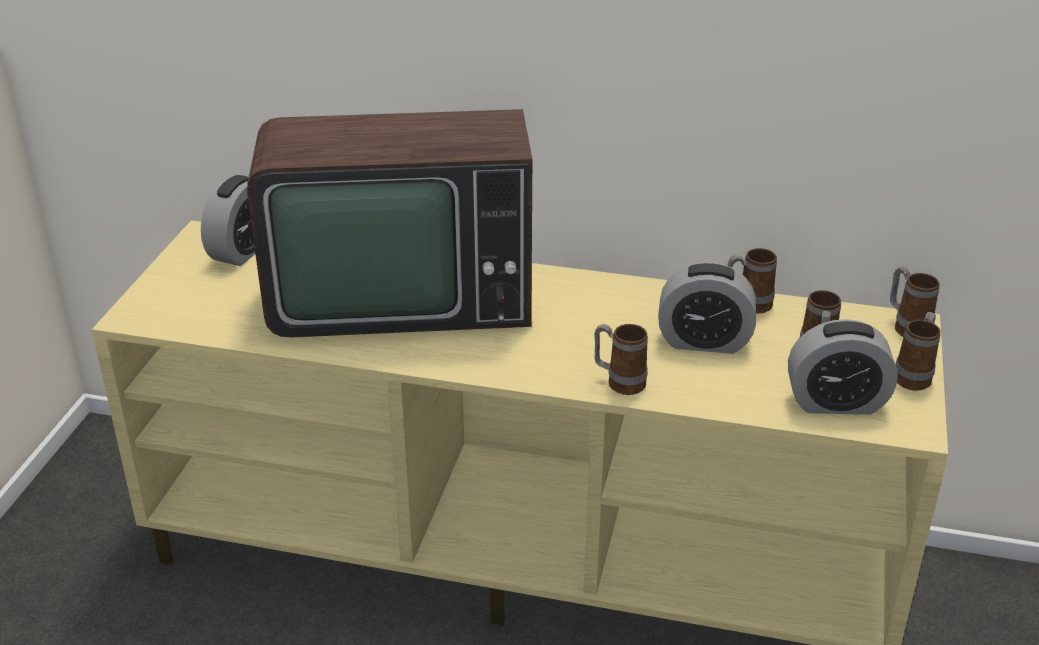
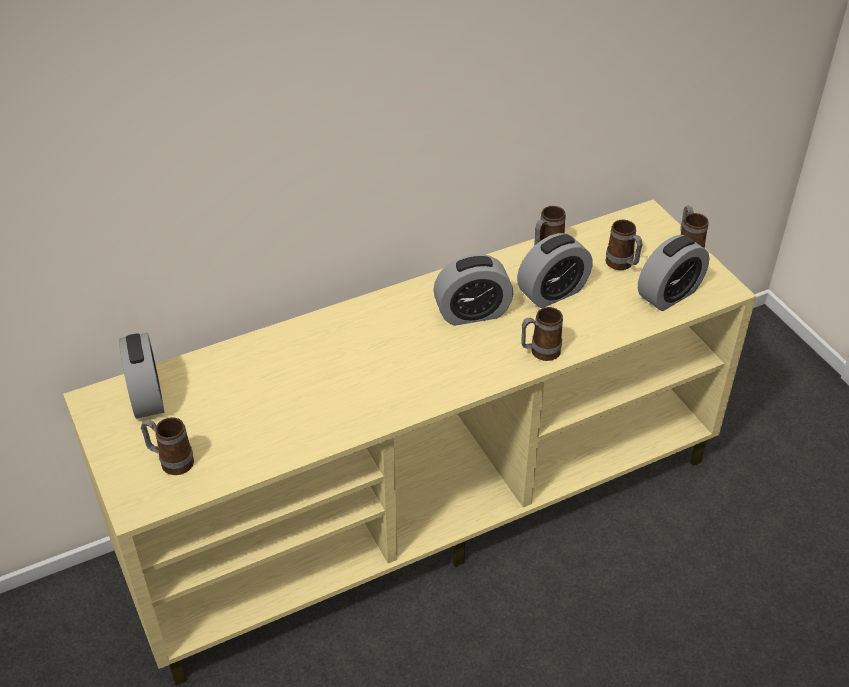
camera: 40 degrees left, 10 degrees up
(397, 293) = (314, 367): television -> none
(597, 320) = (472, 313): none -> alarm clock
(906, 327) = (647, 218): mug -> mug (171, 461)

